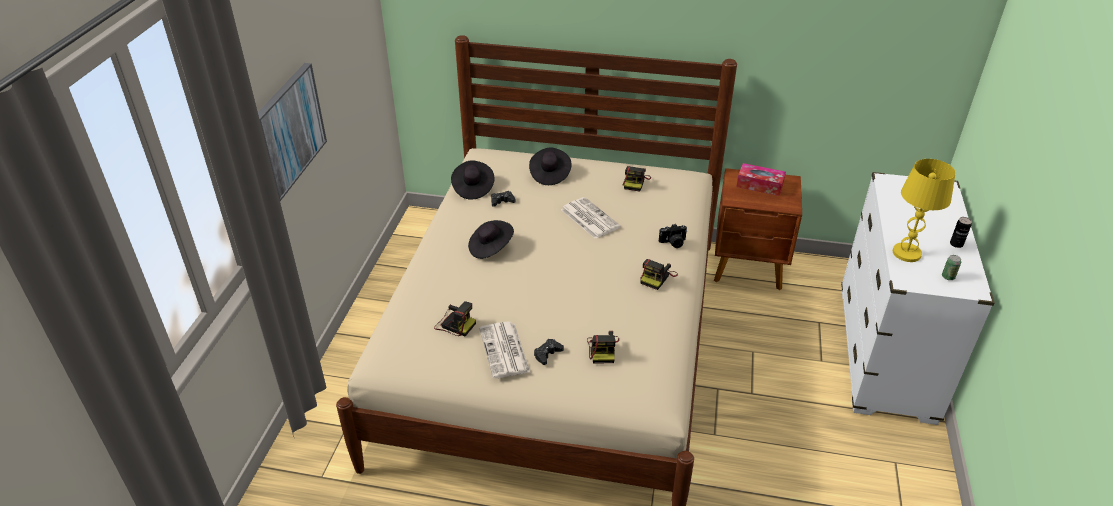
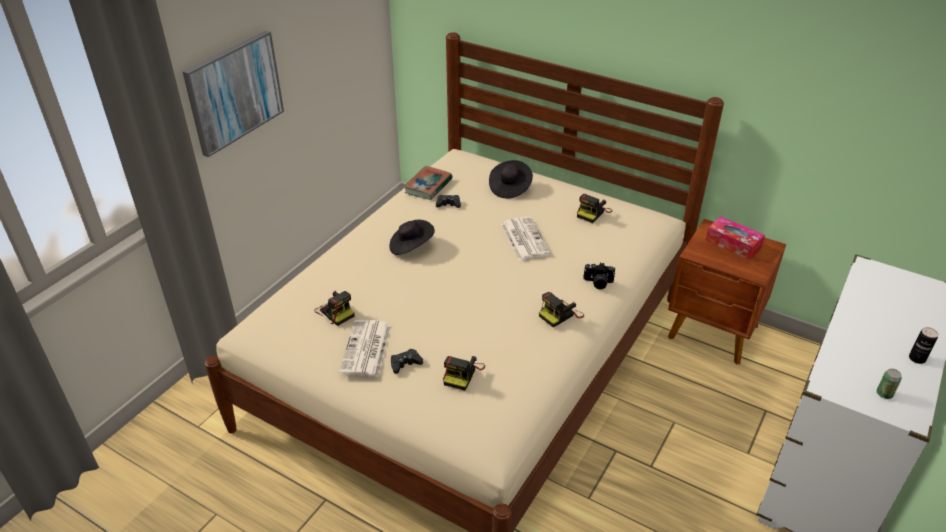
camera: 20 degrees right, 0 degrees up
(473, 188) = (428, 186): black hat -> book
(906, 253) = (845, 354): yellow table lamp -> none

